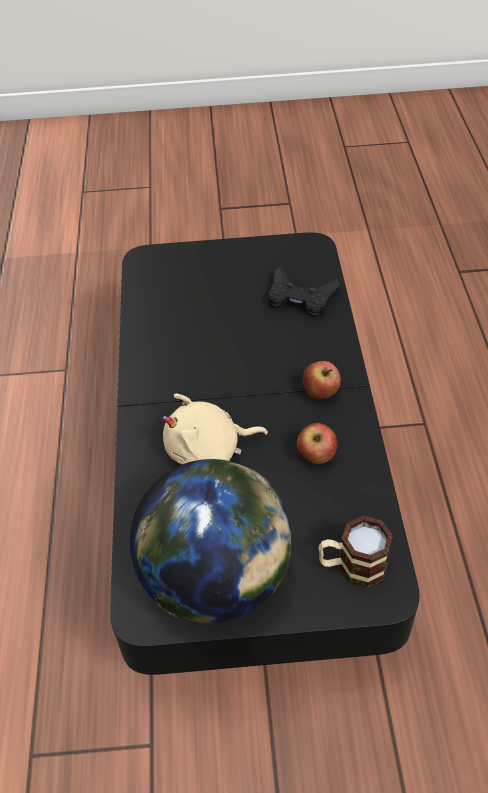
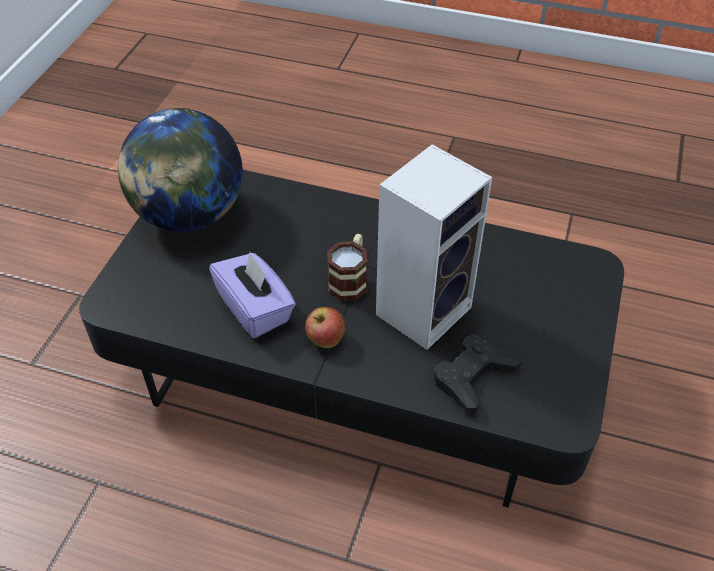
camera: 110 degrees right, 0 degrees up
(209, 451) = (307, 243): beige plush toy -> none
(247, 343) = (424, 308): none -> speaker
(316, 457) = (255, 309): apple -> purple tissue box
(352, 566) = (142, 292): mug -> mug (350, 280)

